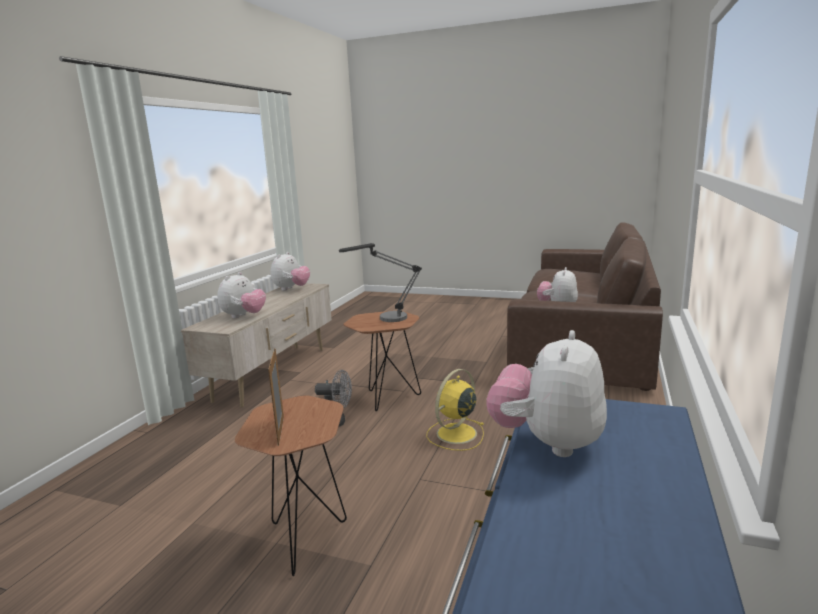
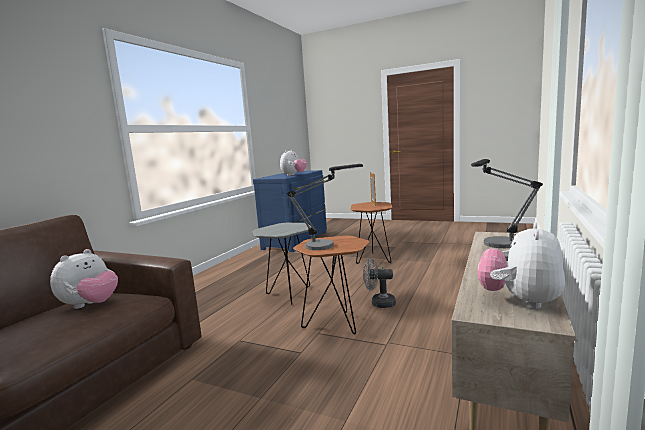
camera: 175 degrees left, 5 degrees down
(244, 316) = (497, 246): plush toy -> table lamp
(455, 434) = (288, 295): yellow fan -> grey side table

